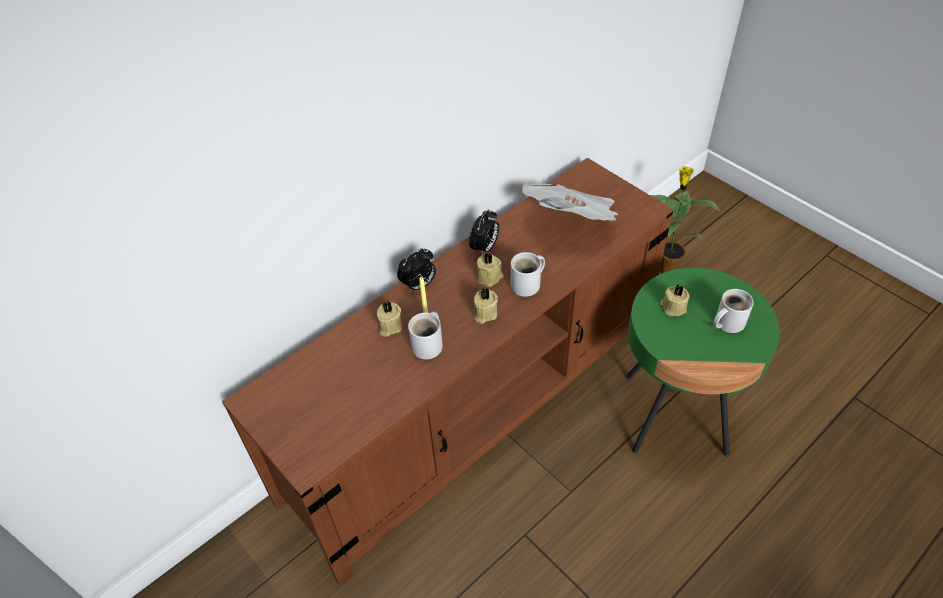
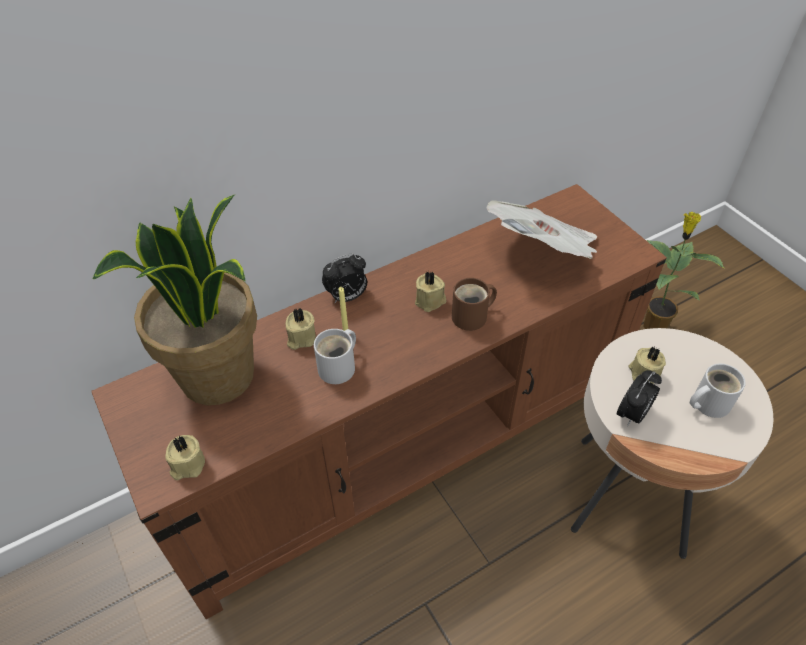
camera: 10 degrees right, 0 degrees up
(329, 370) = (218, 376): none -> potted plant
(484, 313) = (413, 342): beige candle -> beige candle (187, 465)
(485, 248) = (433, 267): alarm clock -> alarm clock (632, 414)
(528, 284) = (473, 316): white mug -> brown mug
(675, 414) = (630, 496): green side table -> beige side table

